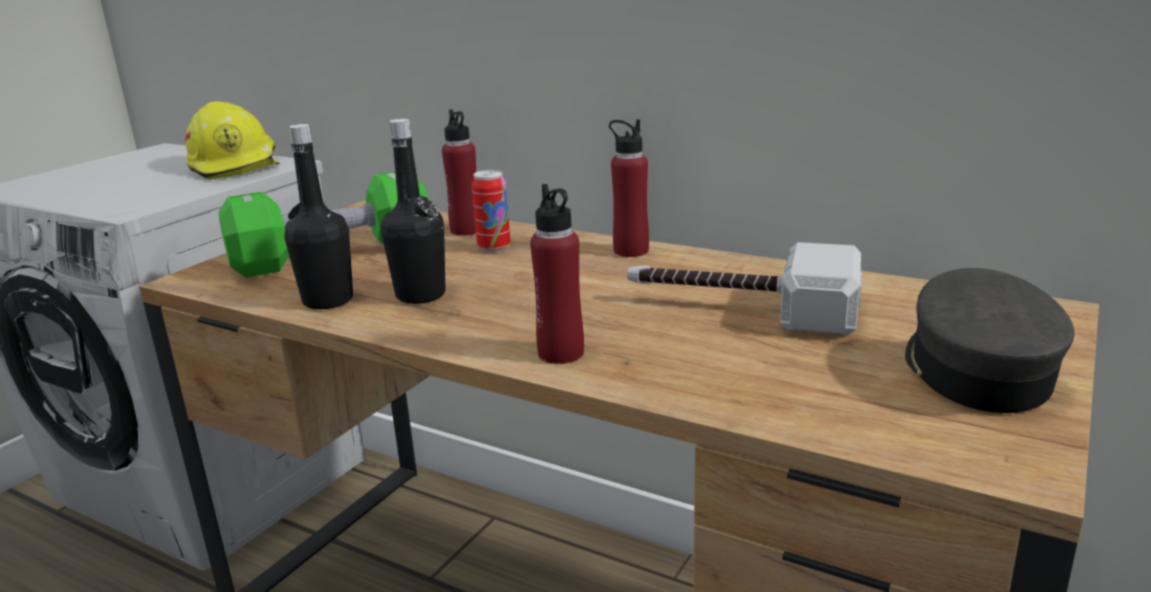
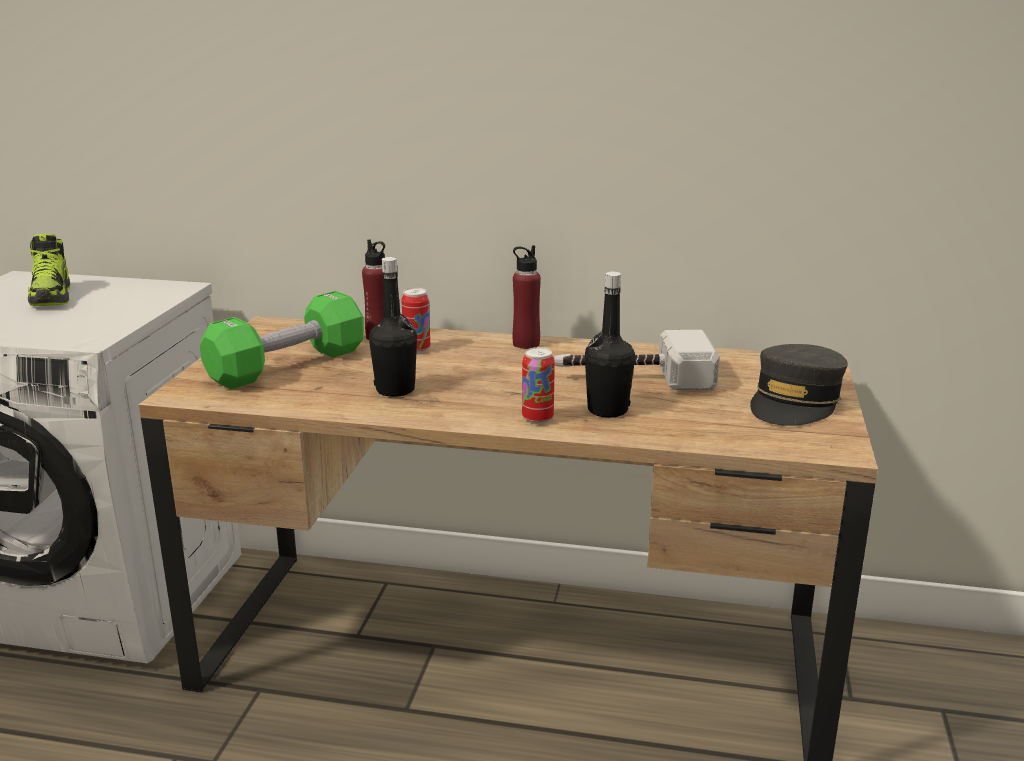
camera: 20 degrees left, 0 degrees up
(160, 167) = (52, 297): none -> shoe
(236, 166) = (132, 292): yellow hard hat -> none
(328, 300) = (324, 400): black bottle -> black bottle (607, 410)
(561, 353) = (537, 419): red bottle -> can
(975, 370) = (795, 402): grey cap -> grey cap turned 135 degrees counterclockwise

